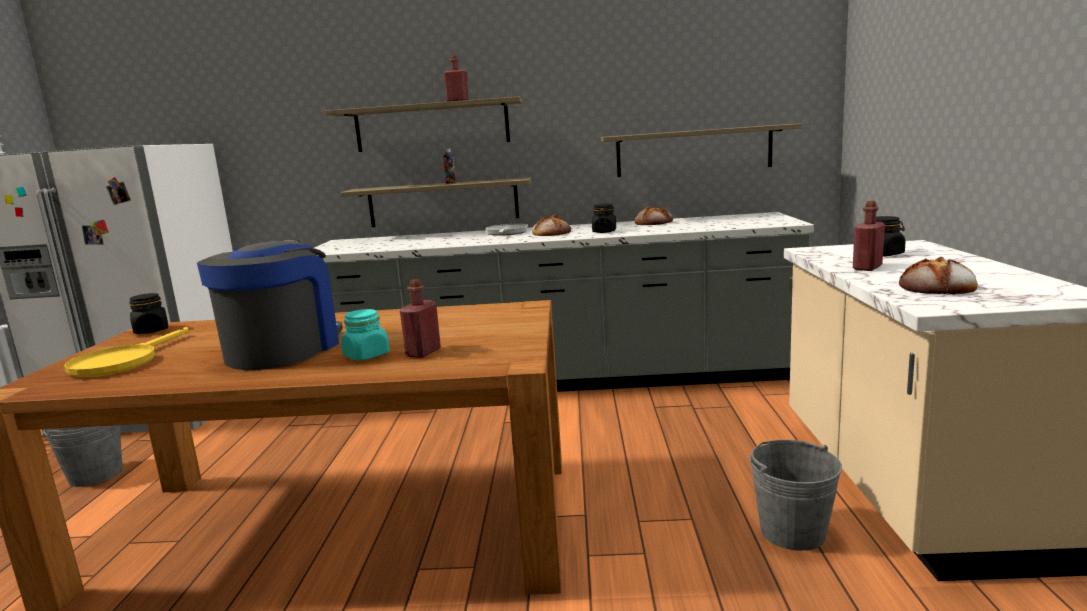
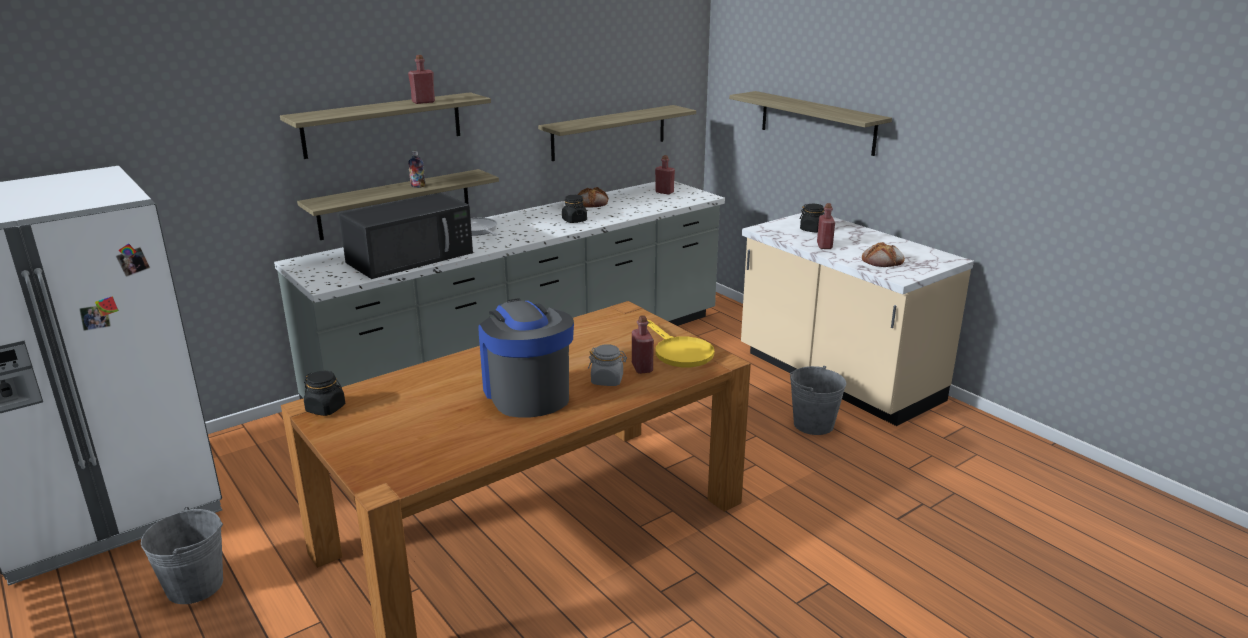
camera: 40 degrees left, 10 degrees up
(122, 362) = (403, 440): yellow frying pan -> yellow frying pan (679, 352)
(367, 355) = (607, 380): turquoise jar -> grey jar
(414, 243) = (411, 257): none -> black microwave
(551, 233) = (526, 226): bread -> none
(749, 219) = (664, 192): none -> red bottle
(936, 113) = (817, 122): none -> shelf

